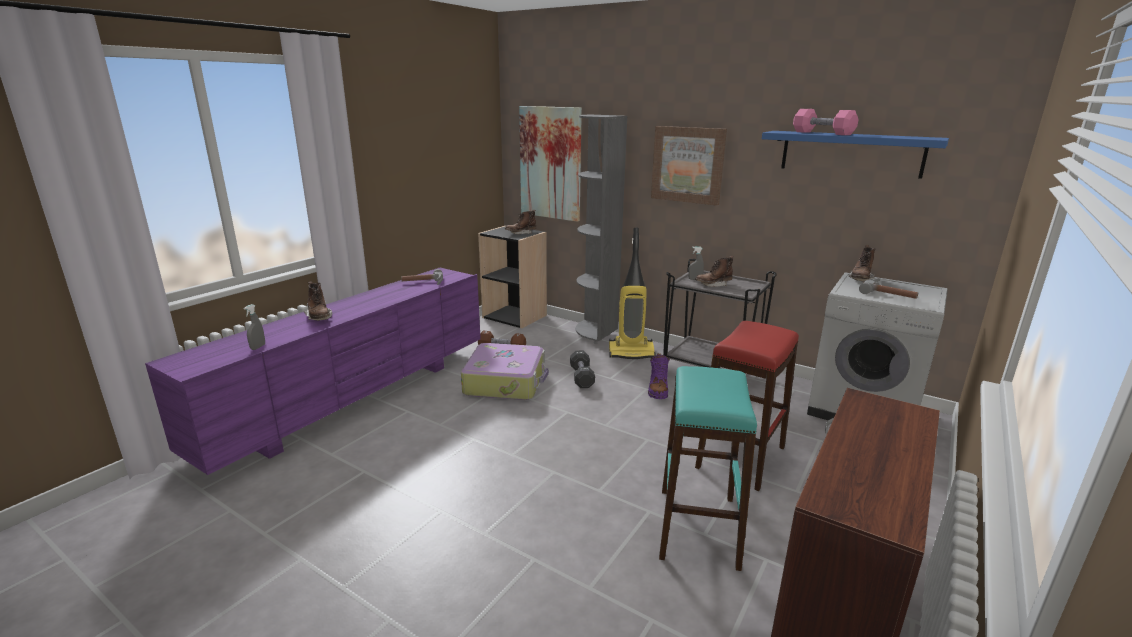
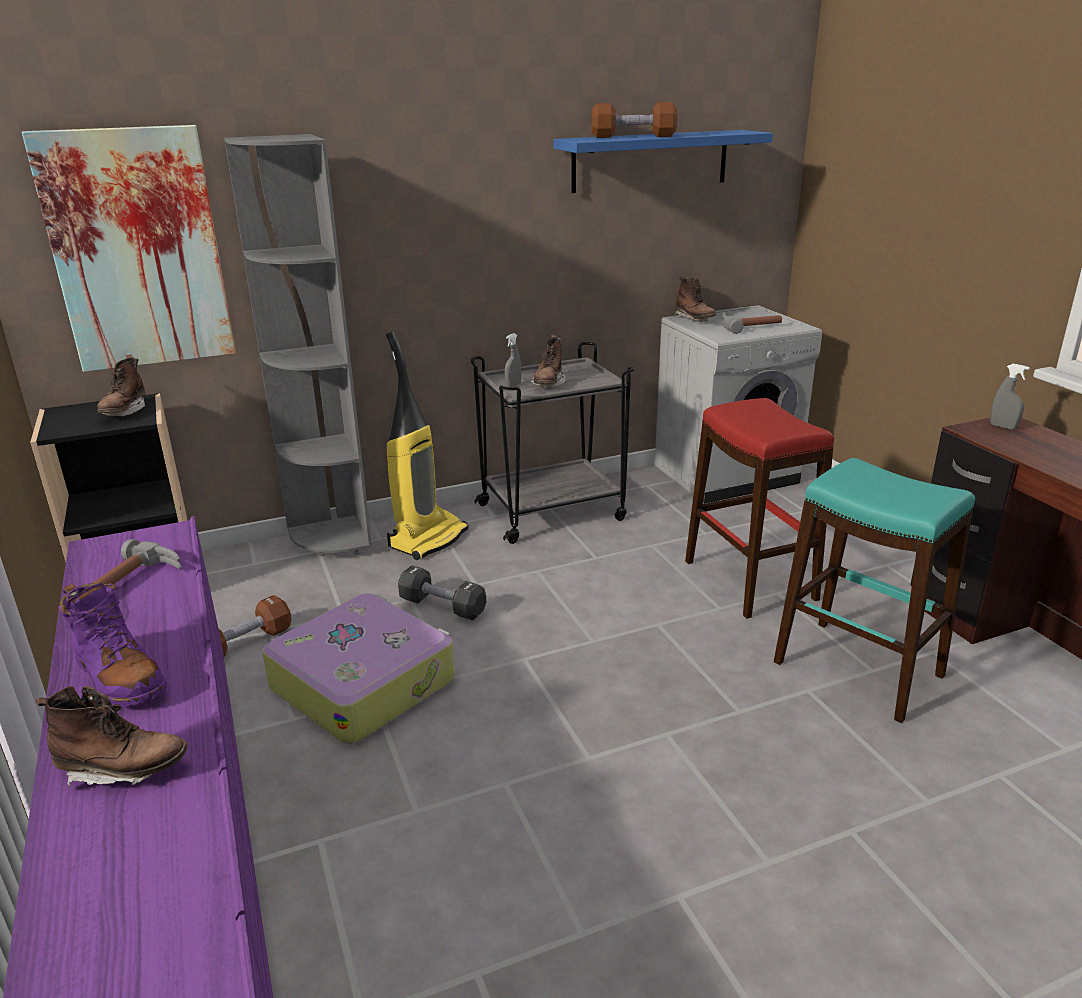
camera: 55 degrees left, 5 degrees up
(258, 347) = (185, 918): grey spray bottle -> grey spray bottle (1003, 427)
(658, 390) = (550, 564): purple boot -> purple boot (119, 677)
(688, 165) = (433, 209): picture -> none
(822, 133) = (633, 136): pink dumbbell -> brown dumbbell

